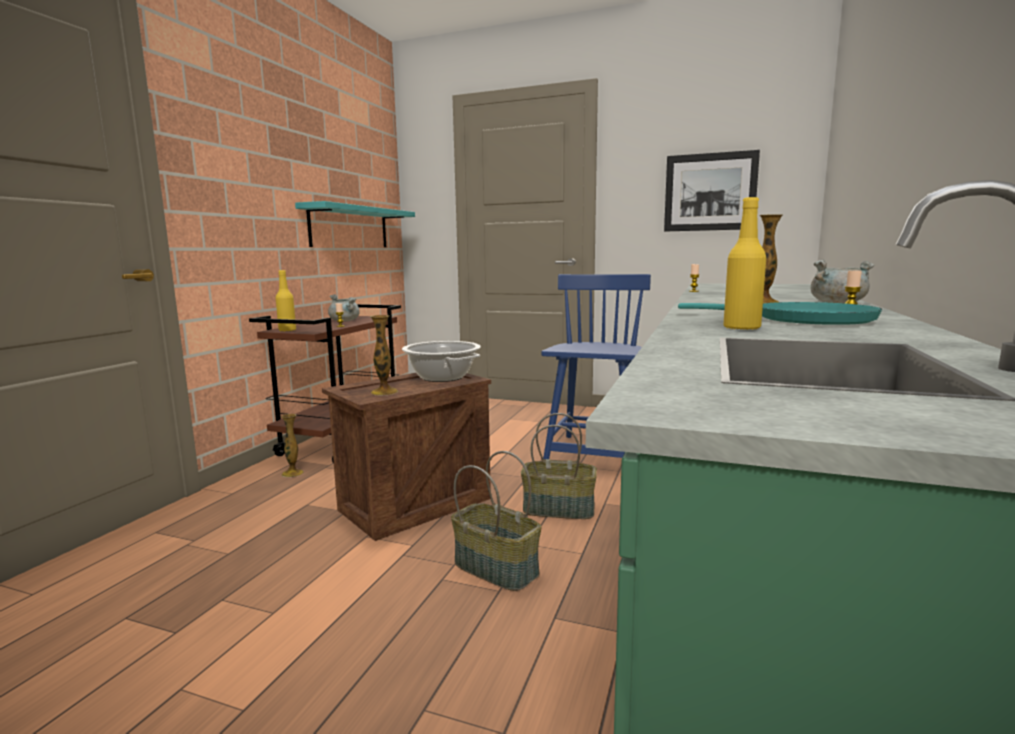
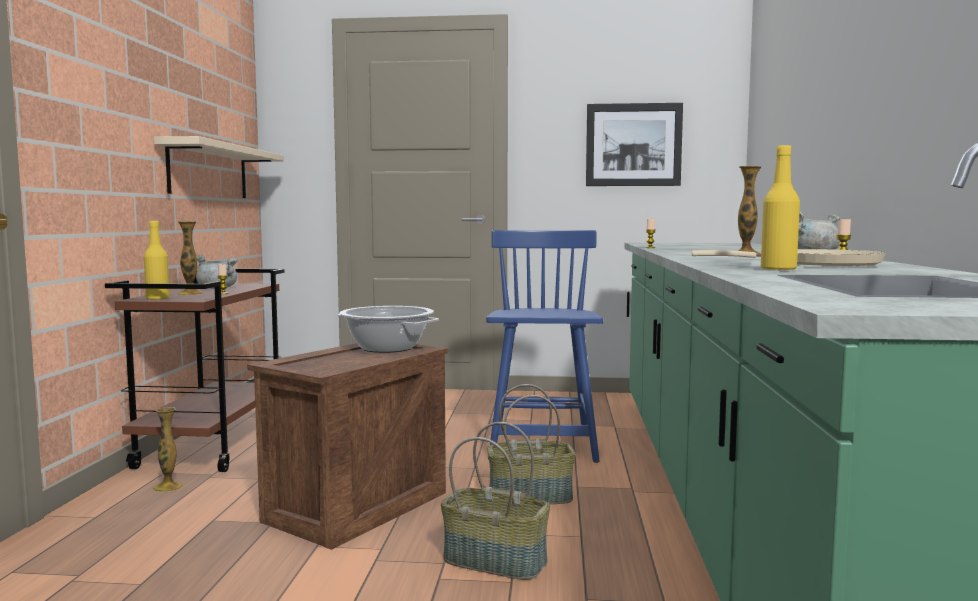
camera: 15 degrees left, 5 degrees down
(350, 227) = (209, 171): turquoise shelf -> beige shelf
(384, 392) = (334, 364): vase -> vase (190, 293)
(805, 320) = (816, 264): turquoise frying pan -> beige frying pan

